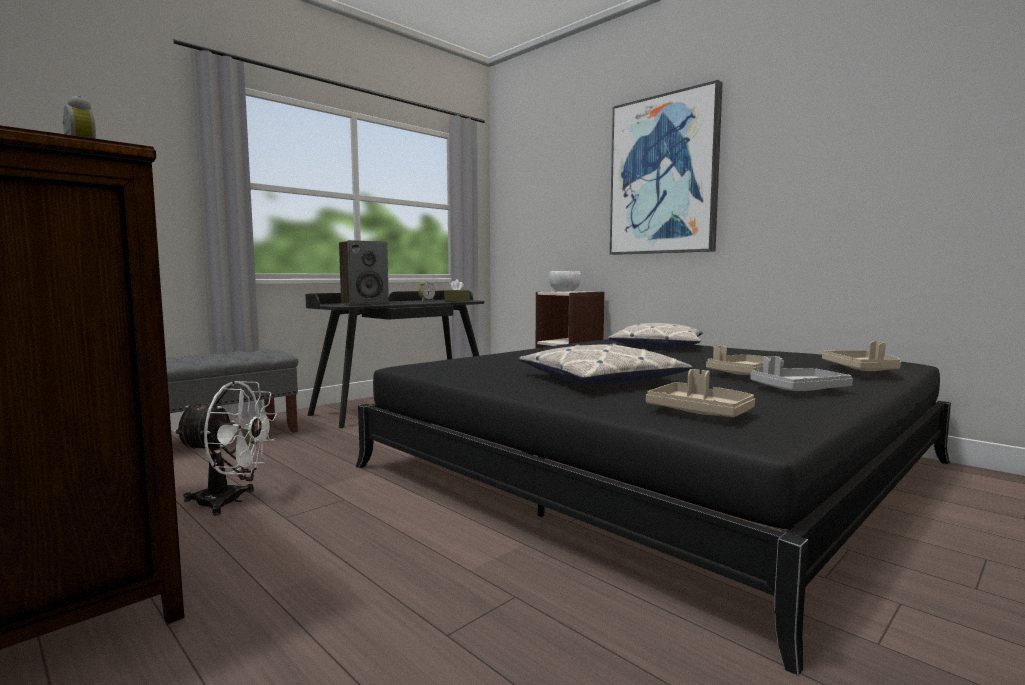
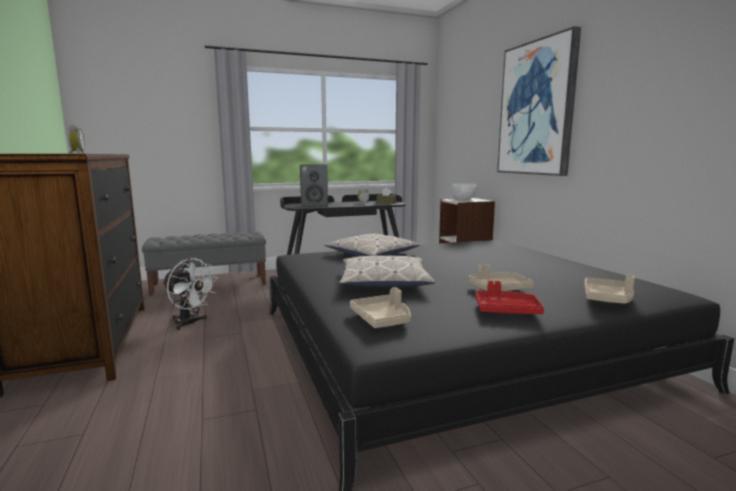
camera: 25 degrees right, 5 degrees up
(657, 346) = (503, 252): pillow -> pillow (372, 254)
(798, 390) = (506, 310): grey tray -> red tray

